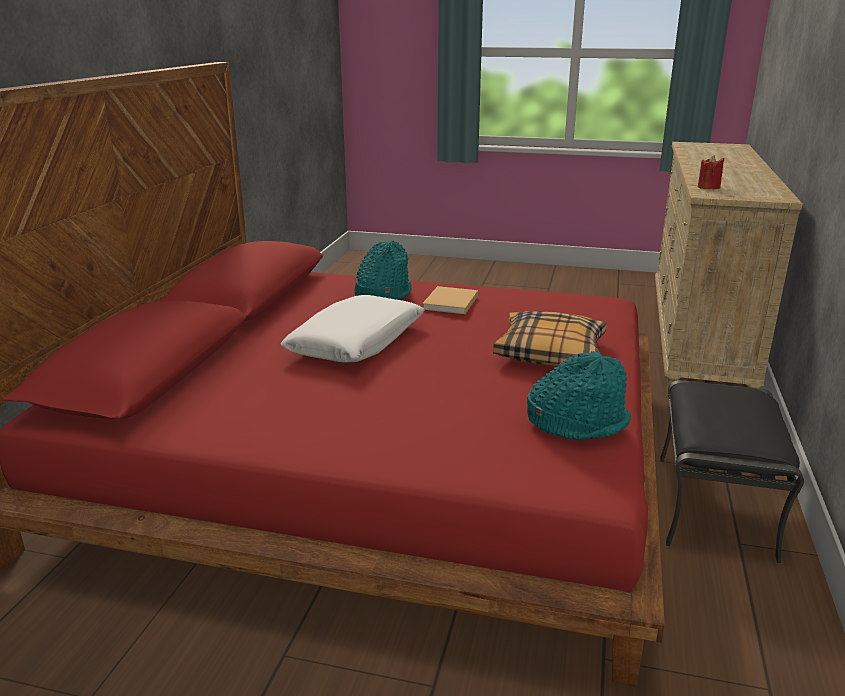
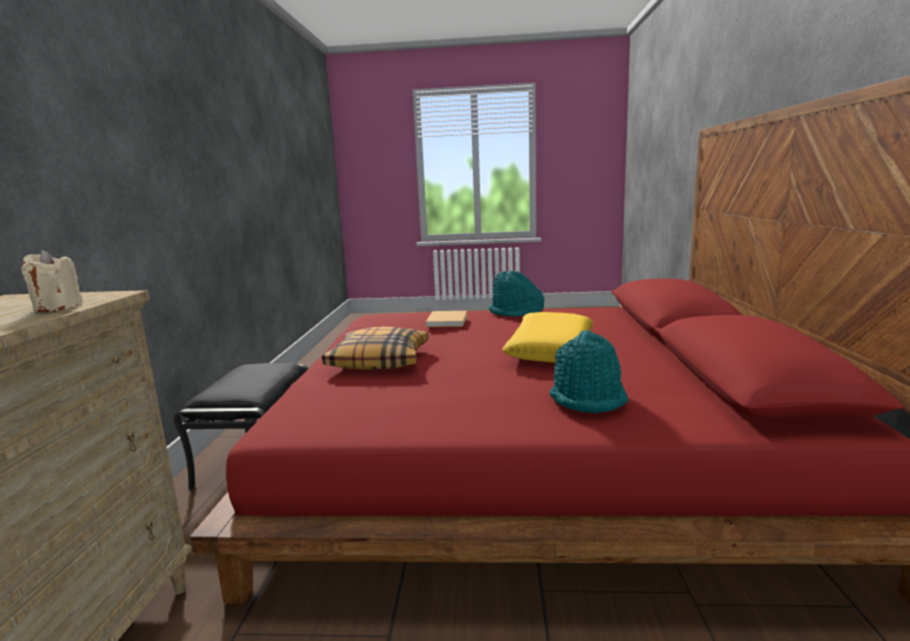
camera: 170 degrees right, 10 degrees down
(357, 343) = (550, 350): white pillow -> yellow pillow
(450, 303) = (491, 394): beige book -> beige book (447, 320)
(577, 421) = (374, 325): turquoise hat -> turquoise hat (516, 312)
(708, 187) = (57, 307): red candle -> beige candle

